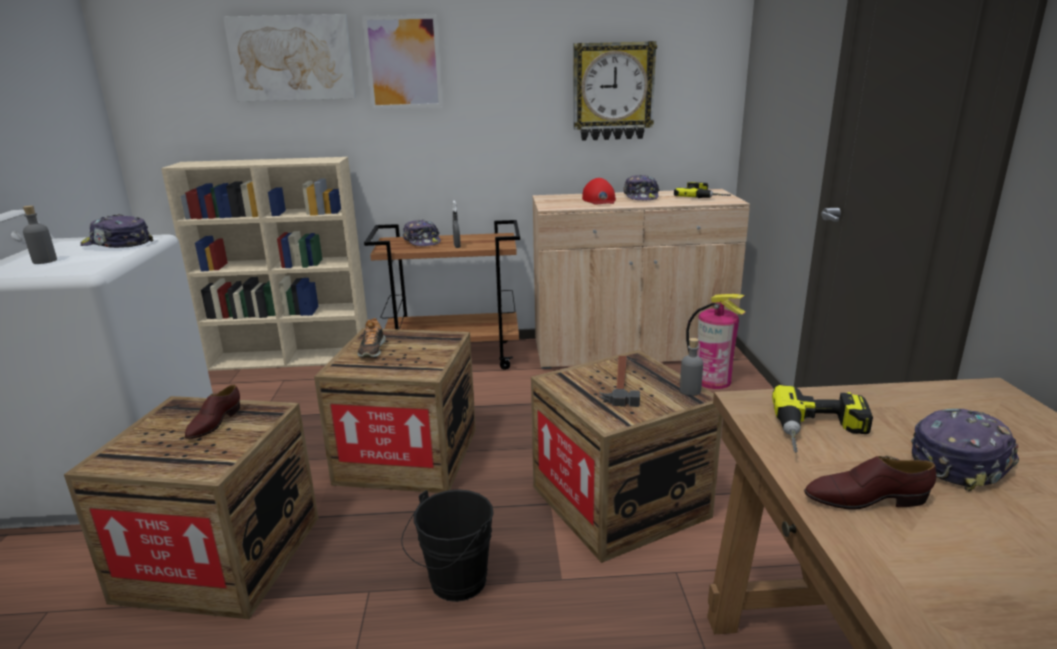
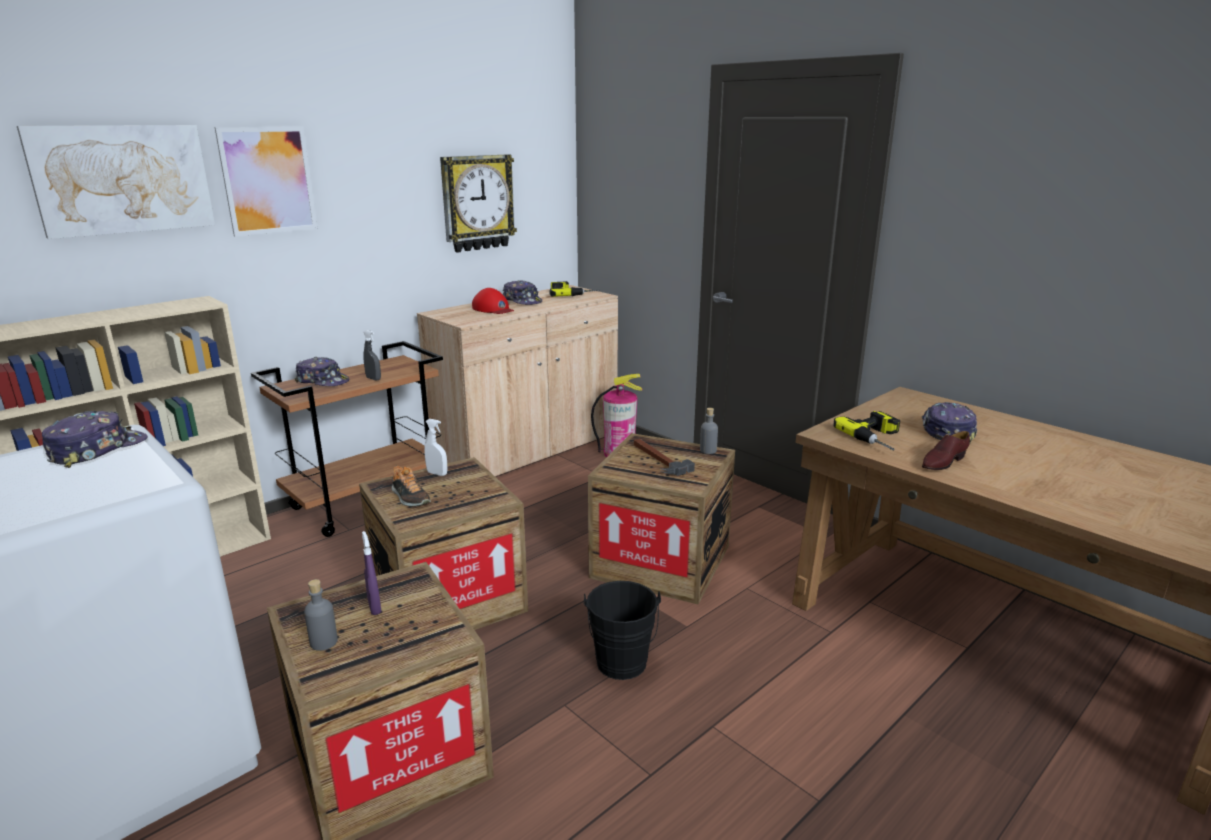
camera: 40 degrees left, 0 degrees up
(44, 261) = (48, 489): grey bottle -> grey bottle (324, 642)
(117, 245) = (97, 450): cap -> cap turned 150 degrees clockwise
(214, 423) = (374, 607): brown shoe -> purple spray bottle
(421, 337) = (437, 473): none -> white spray bottle

